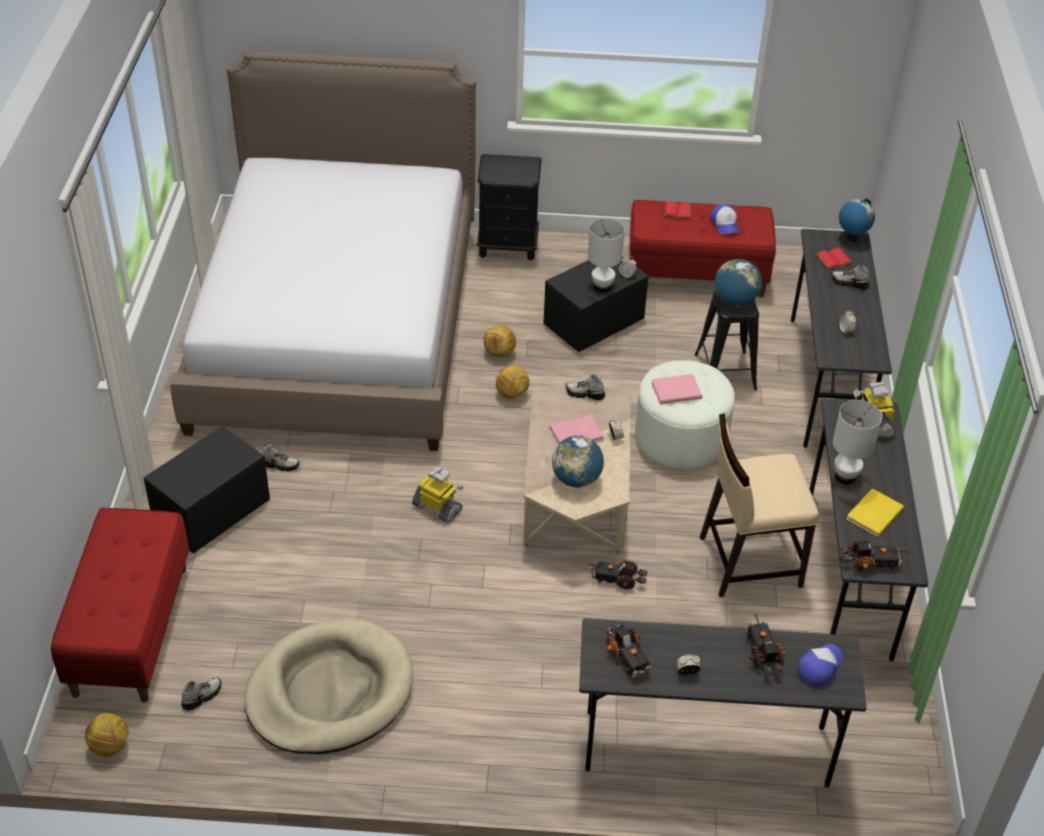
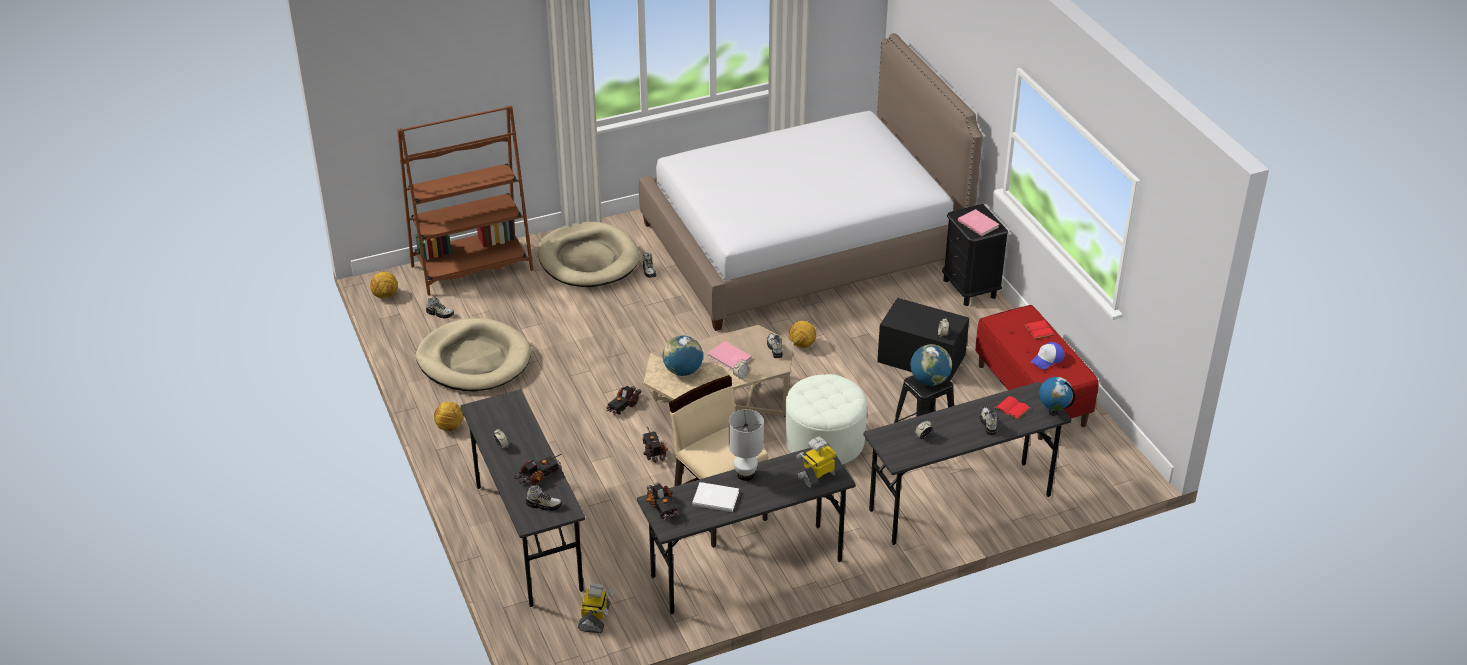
camera: 65 degrees right, 5 degrees down
(130, 630) = (472, 268): red bench -> brown bookcase
(211, 510) = (588, 259): black storage box -> beige dog bed
(438, 507) = (661, 349): toy robot -> toy robot (595, 618)
(499, 353) = (841, 324): football -> football (450, 426)
(602, 286) = (916, 326): white table lamp -> none
(626, 657) = (498, 417): toy truck -> toy truck (623, 406)
(675, 390) = (817, 390): pink book -> pink book (978, 223)
(819, 667) = (544, 505): cap -> shoe
(873, 514) = (715, 497): yellow book -> white book

